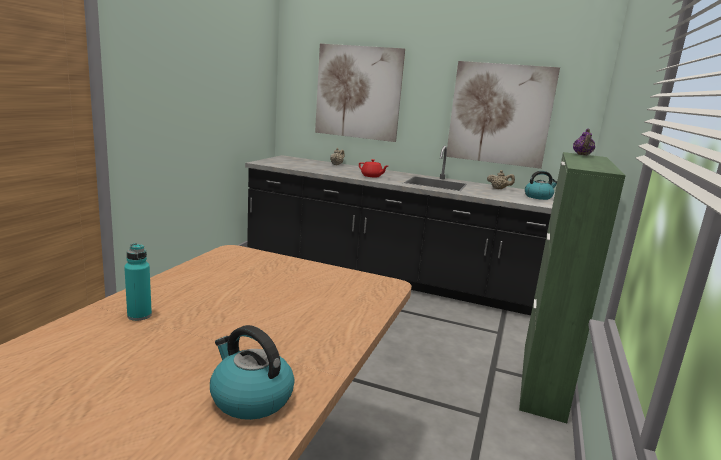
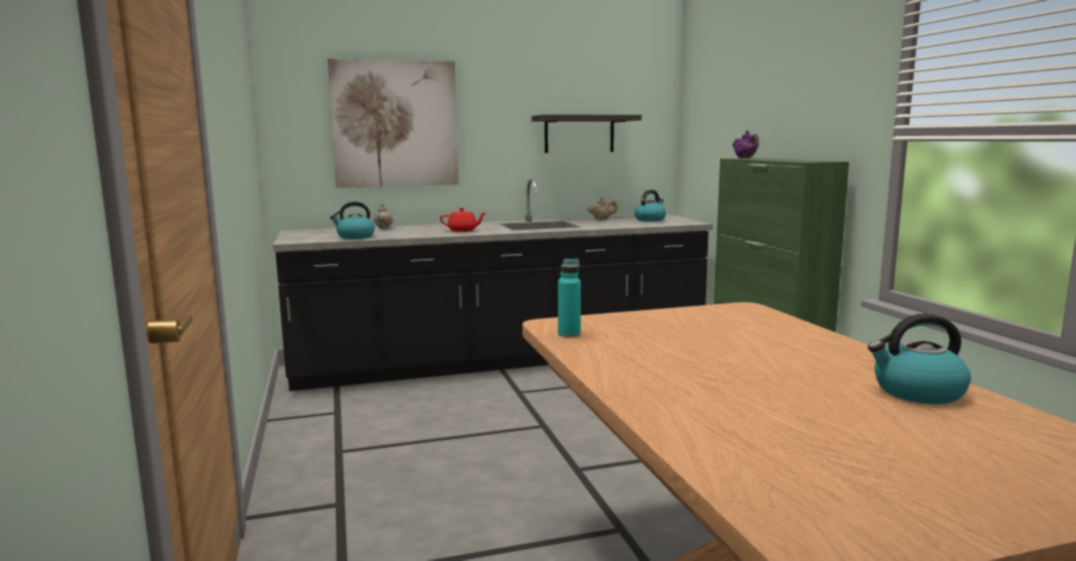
camera: 35 degrees left, 5 degrees down
(139, 315) = (672, 387): turquoise bottle -> turquoise bottle (569, 334)
(299, 167) = (355, 237): none -> kettle
(500, 114) = (579, 134): picture -> shelf

